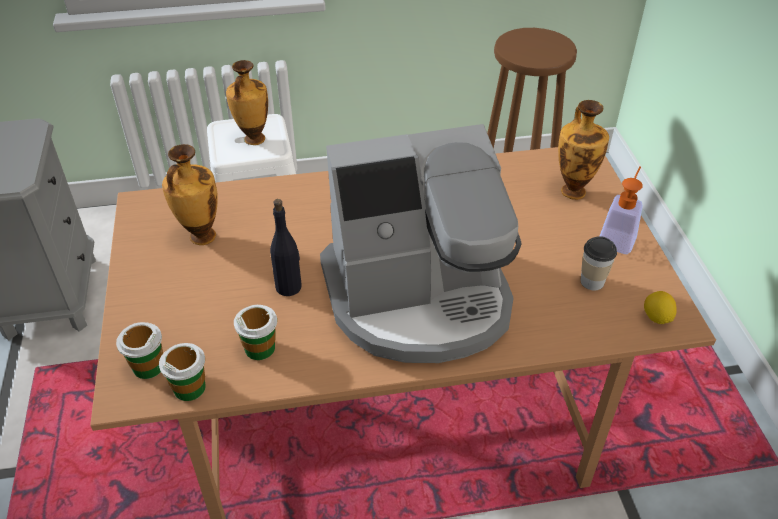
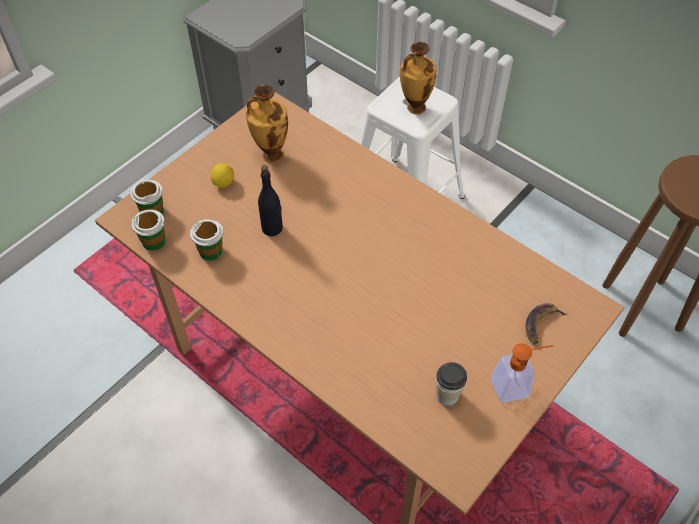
camera: 50 degrees right, 10 degrees up
(419, 298) = (328, 303): coffee machine -> none
(573, 190) = (541, 324): vase -> banana
(656, 318) = (449, 459): lemon -> lemon (223, 183)

